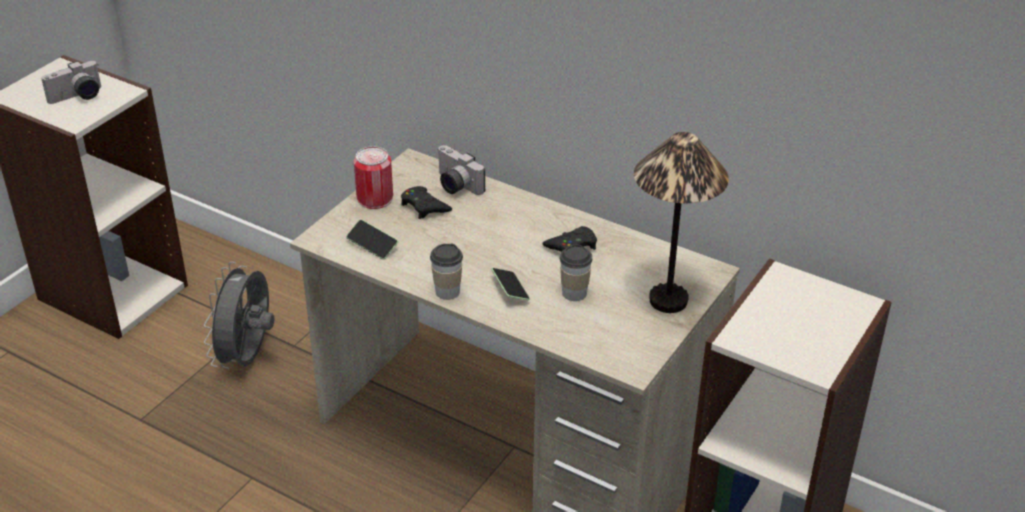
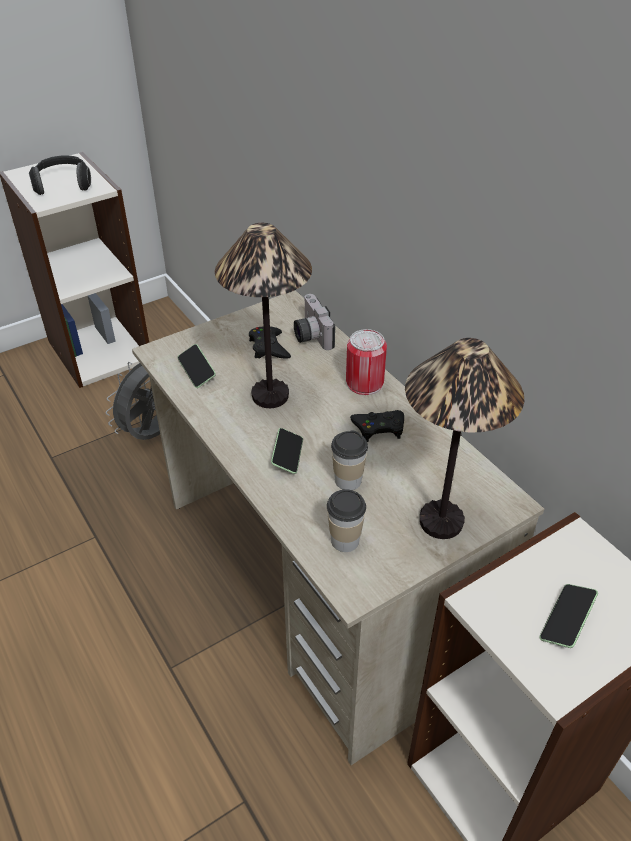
camera: 25 degrees right, 5 degrees up
(78, 97) = (63, 185): camera -> headphones
(375, 198) = (232, 328): can -> can (364, 383)
(447, 291) = (228, 439): cup -> cup (345, 540)
(457, 247) = (269, 395): none -> table lamp
(802, 330) = (566, 621): none -> phone

